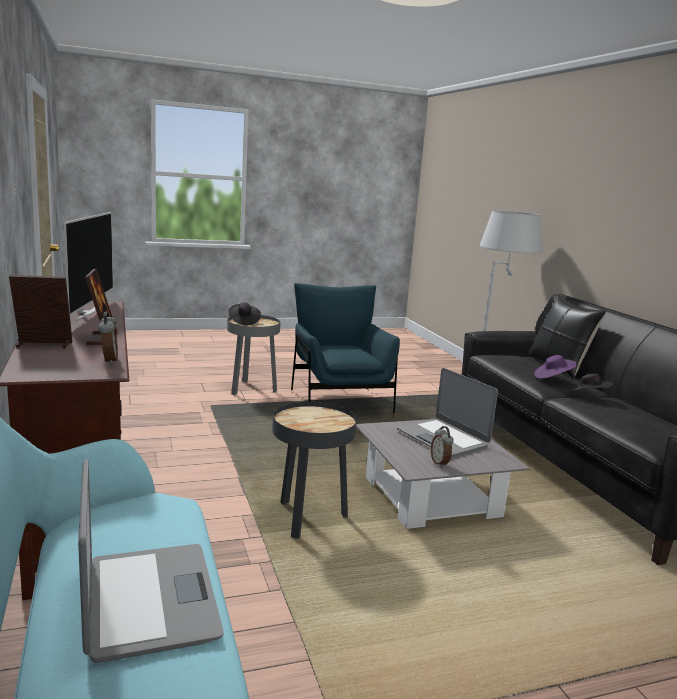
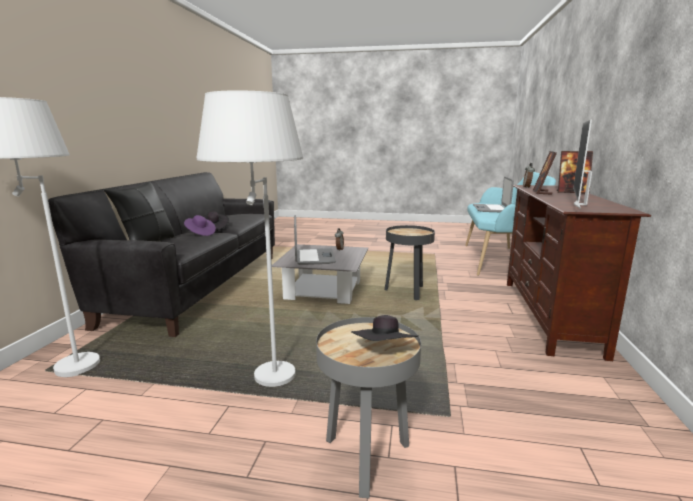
camera: 150 degrees left, 0 degrees up
(339, 402) = (265, 389): blue armchair -> white floor lamp

